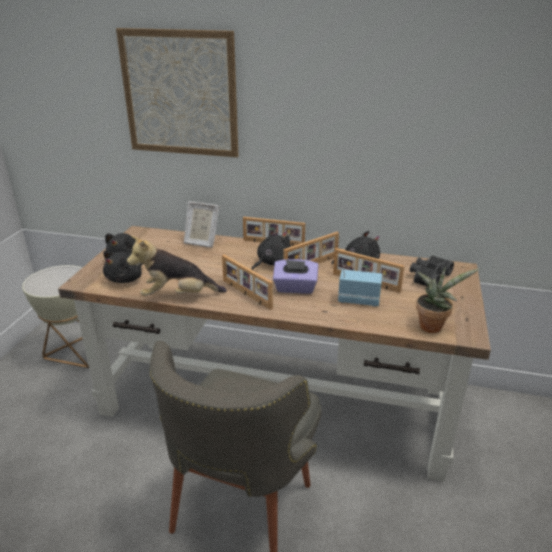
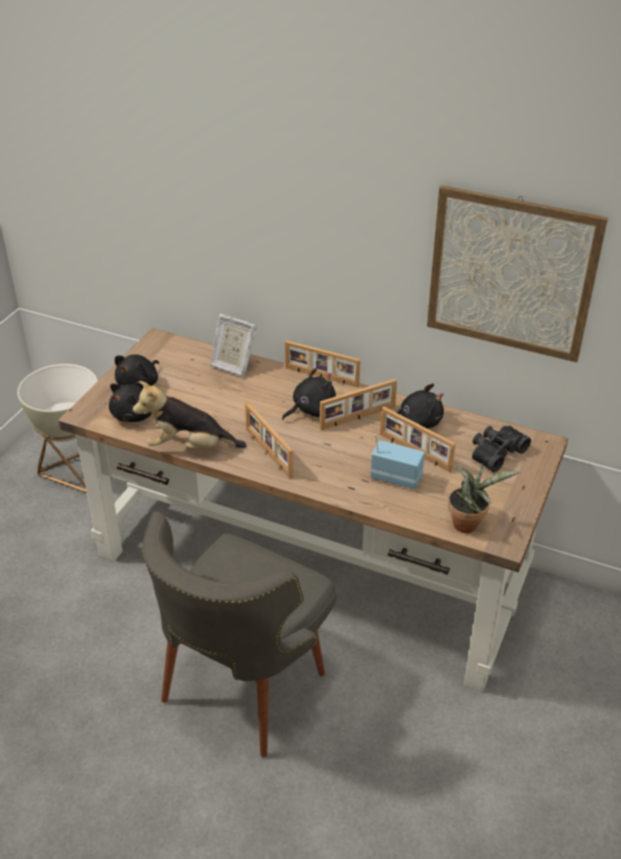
camera: 10 degrees right, 10 degrees up
(180, 92) = (214, 186): picture -> picture (511, 272)
(295, 288) = (327, 451): purple tissue box -> none

